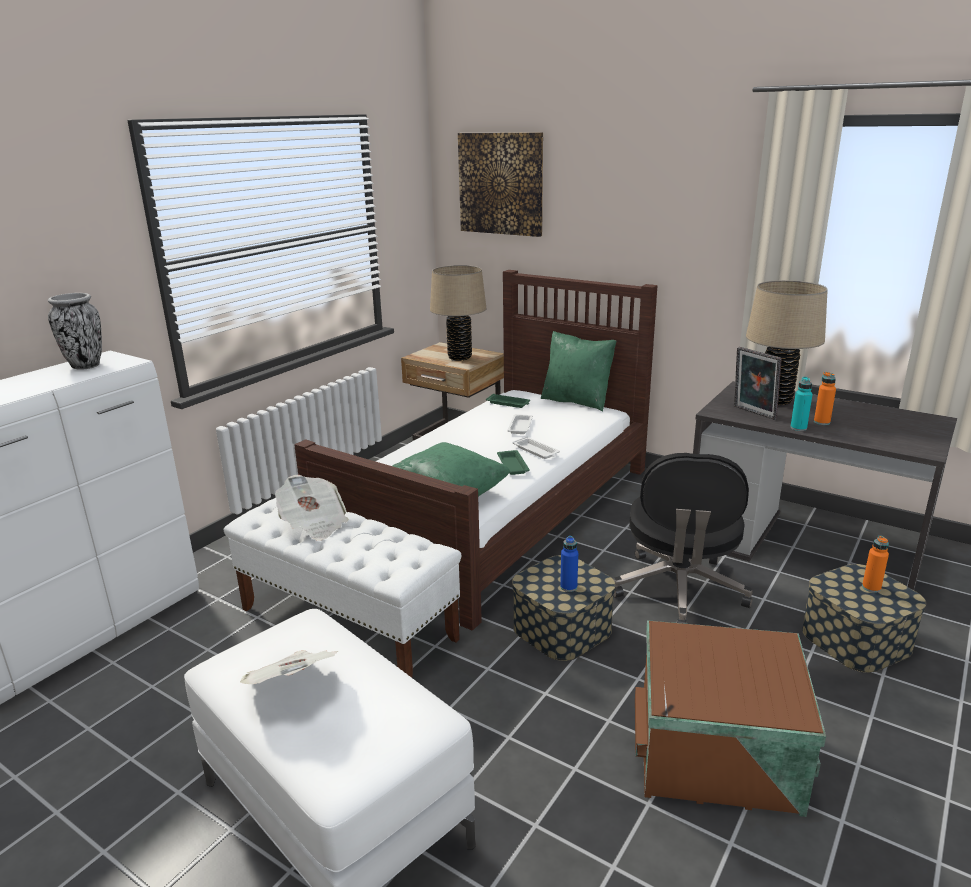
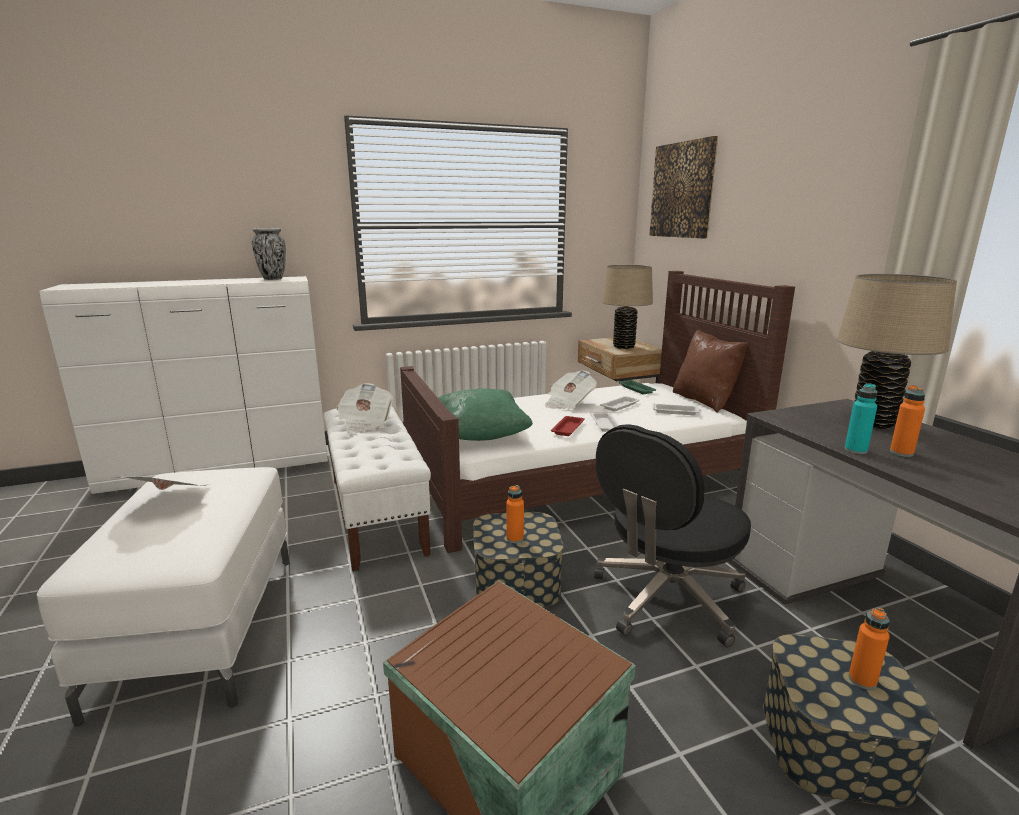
camera: 35 degrees right, 5 degrees down
(472, 437) = (568, 403): none -> newspaper
(512, 465) = (568, 428): green tray -> red tray
(568, 587) = (515, 538): blue bottle -> orange bottle
(573, 420) = (676, 412): none -> white tray
(577, 401) = (704, 401): green pillow -> brown pillow
(752, 413) = (819, 426): picture frame -> none

